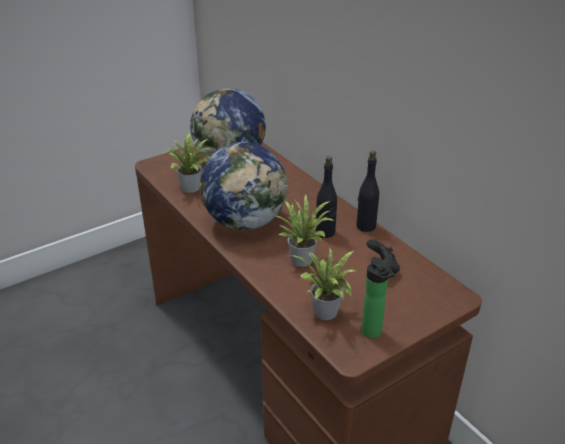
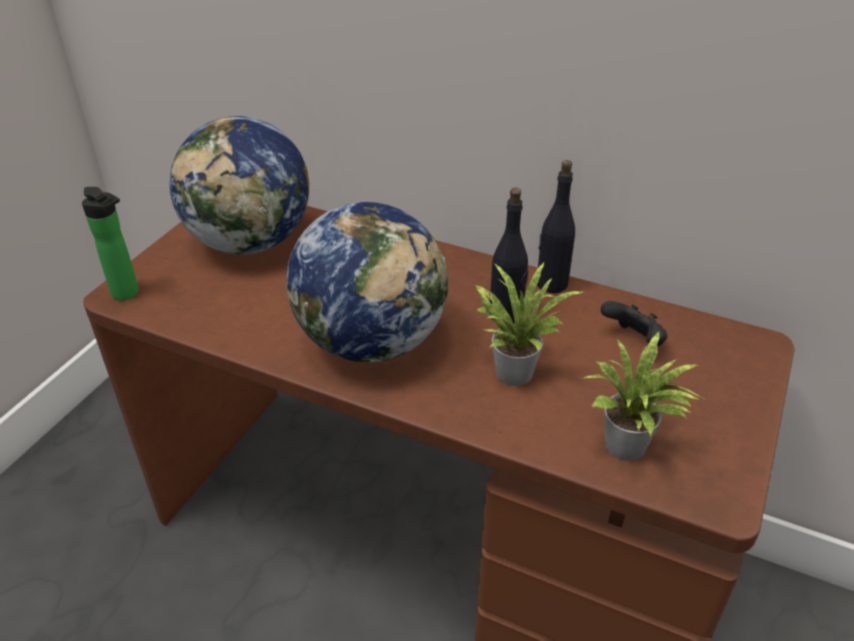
camera: 30 degrees left, 5 degrees up
(192, 188) = (231, 314): potted plant -> none
(373, 333) = (717, 450): bottle -> bottle (128, 294)

